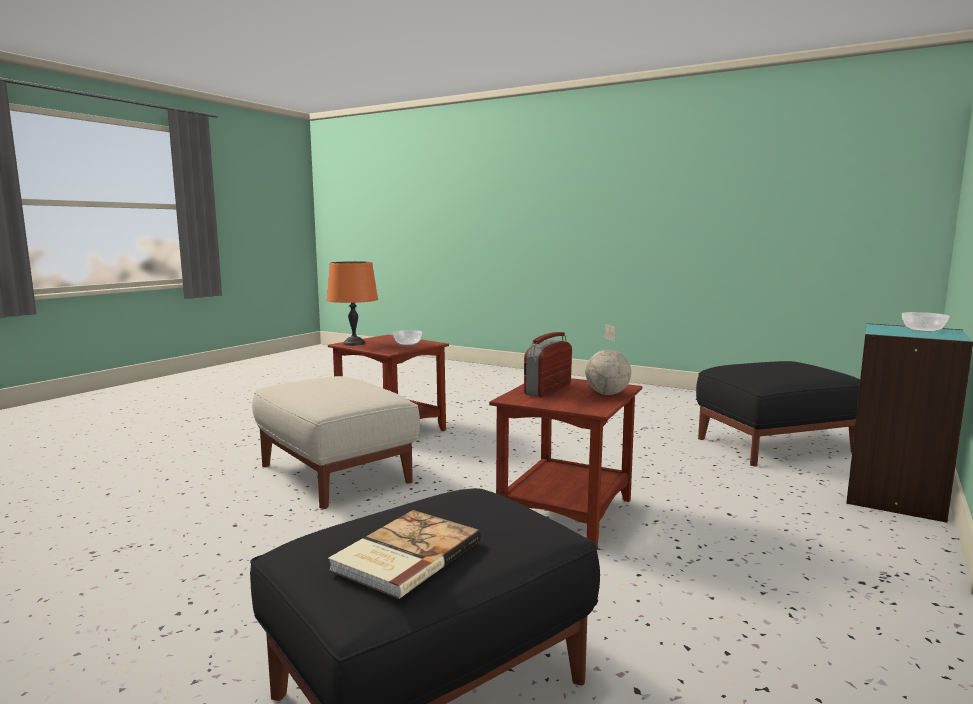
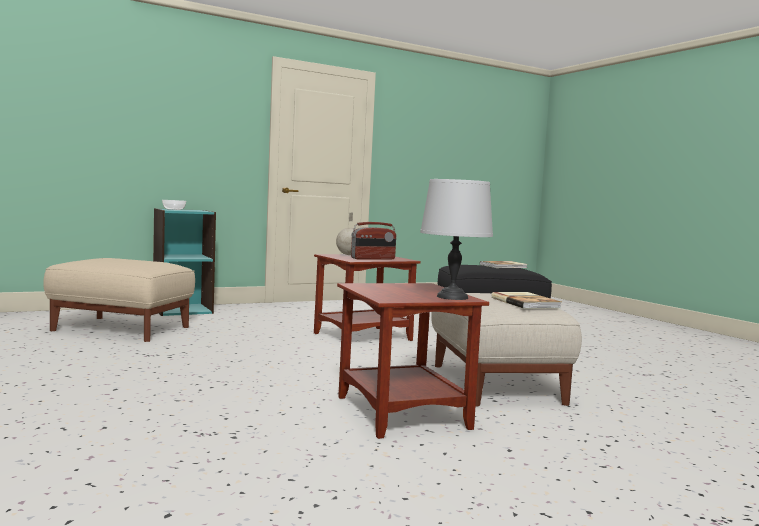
camera: 150 degrees left, 5 degrees down
(305, 385) = (526, 302): none -> book
(353, 343) = (453, 297): orange table lamp -> grey table lamp
(407, 343) = (386, 288): bowl -> none
(774, 445) = (121, 329): black ottoman -> beige ottoman

